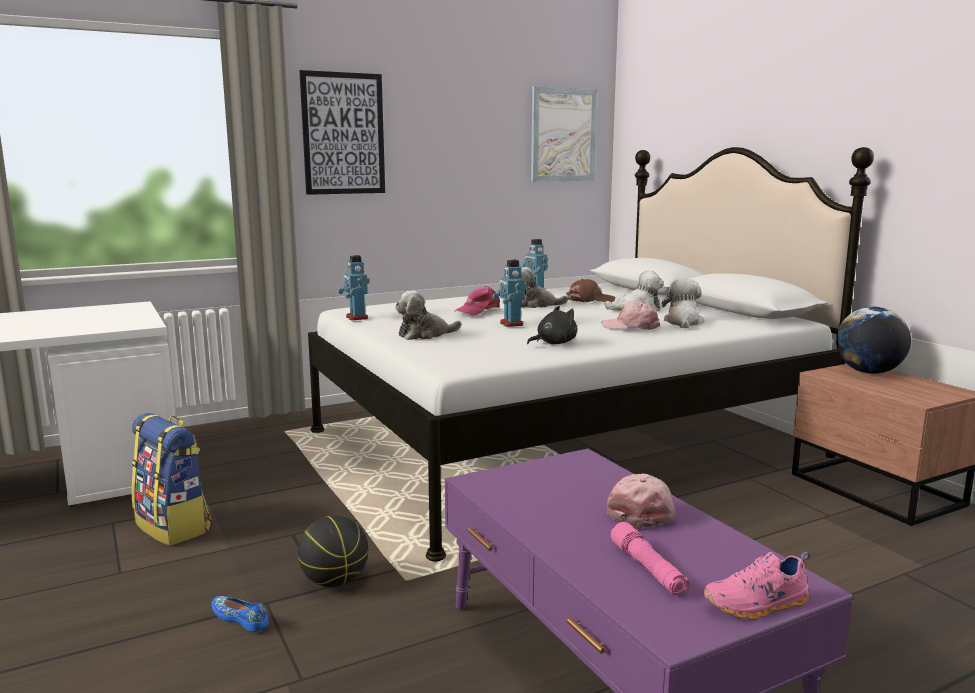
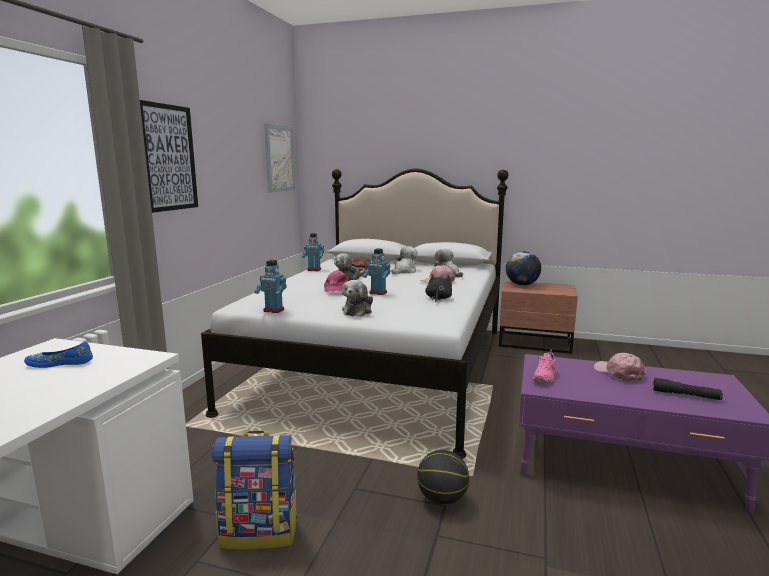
camera: 45 degrees left, 0 degrees up
(240, 618) = (445, 553): blue shoe -> blue shoe (60, 363)
(648, 569) = (686, 395): pink flashlight -> black flashlight
(757, 605) = (735, 391): pink shoe -> pink shoe (545, 377)

